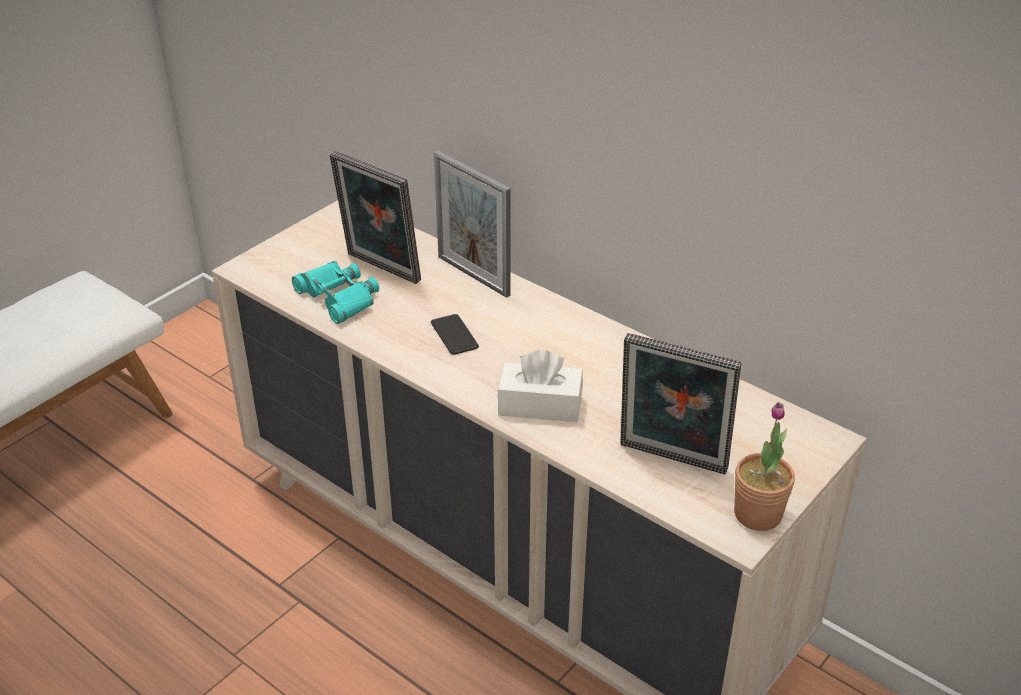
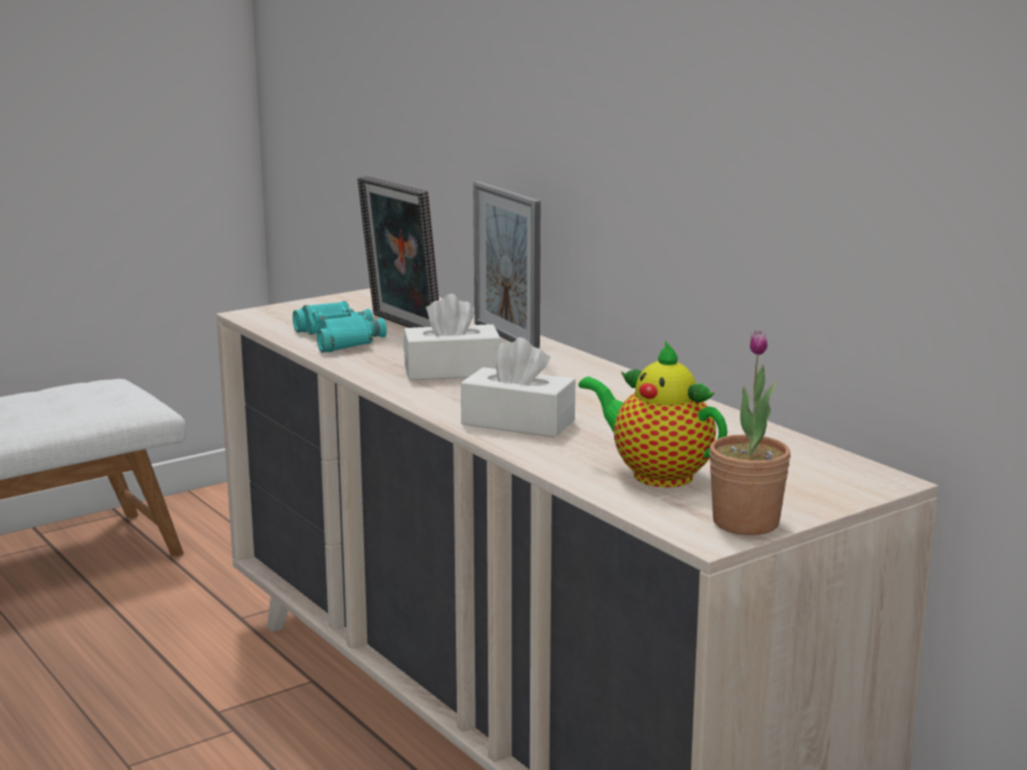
camera: 15 degrees right, 20 degrees down
(454, 335) = (452, 371): phone -> white tissue box
(671, 461) = (656, 474): picture frame -> teapot

